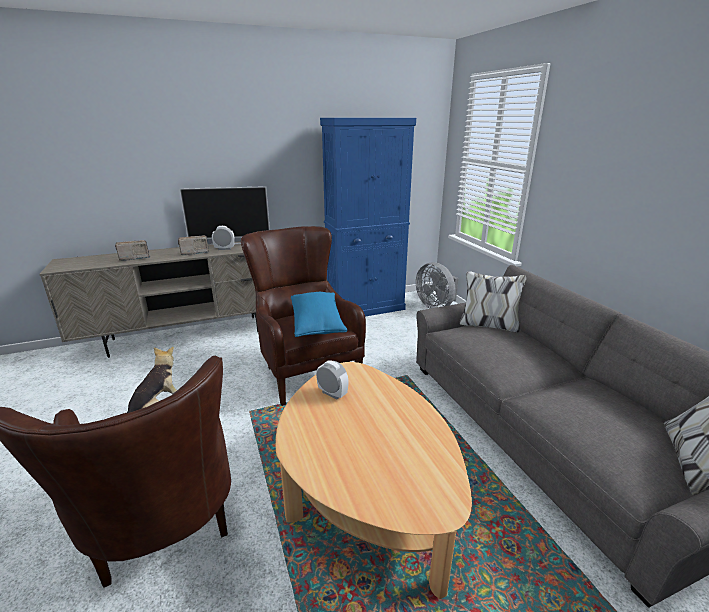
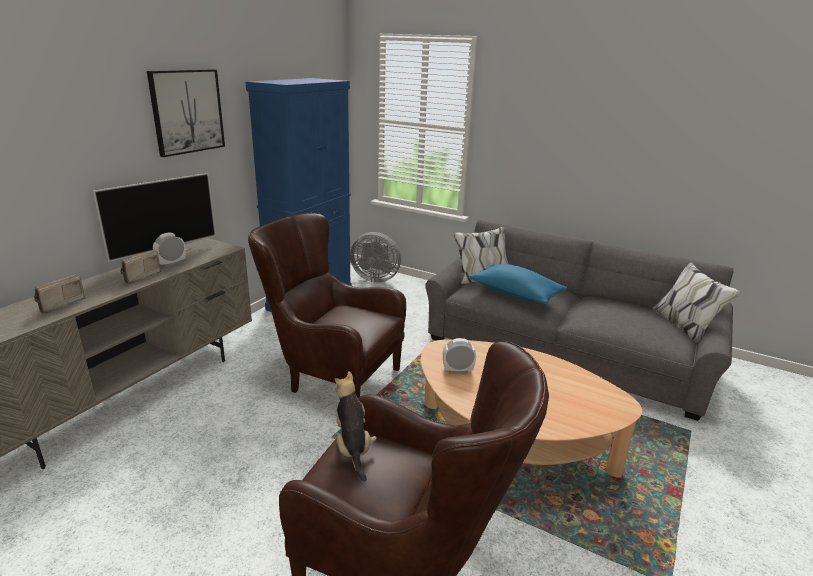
camera: 40 degrees left, 0 degrees up
(264, 139) = (187, 111): none -> picture
(317, 324) = (362, 319): blue pillow -> blue pillow (516, 294)

